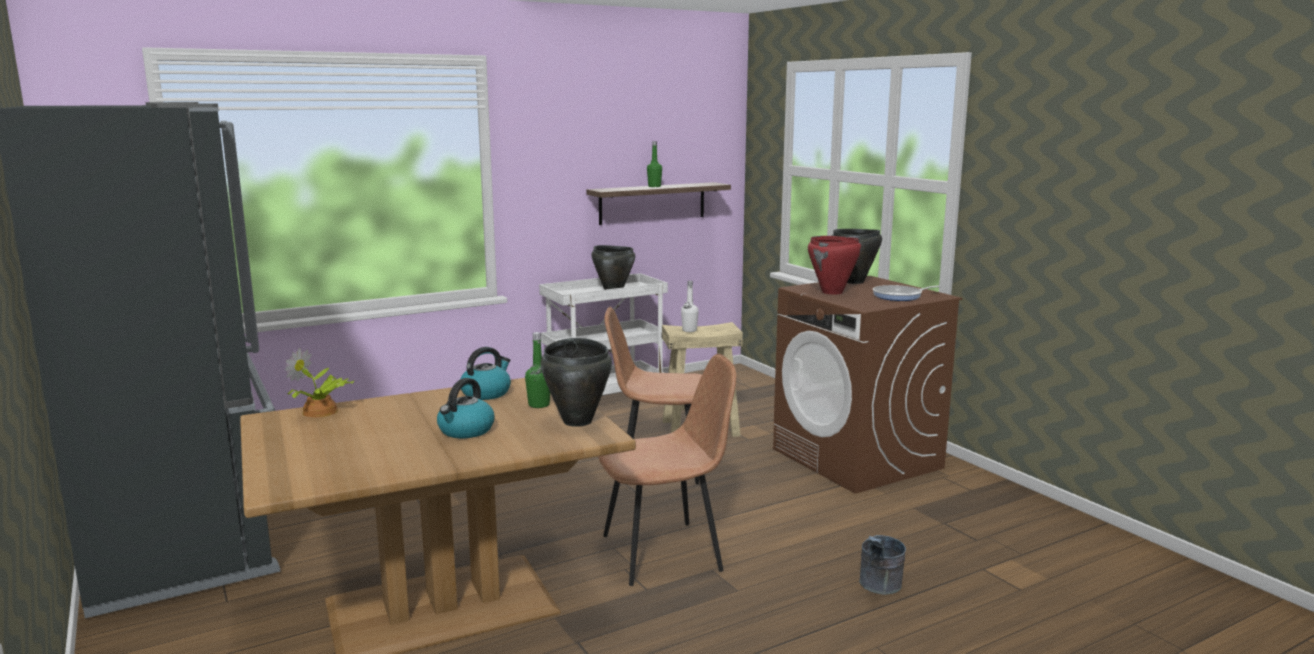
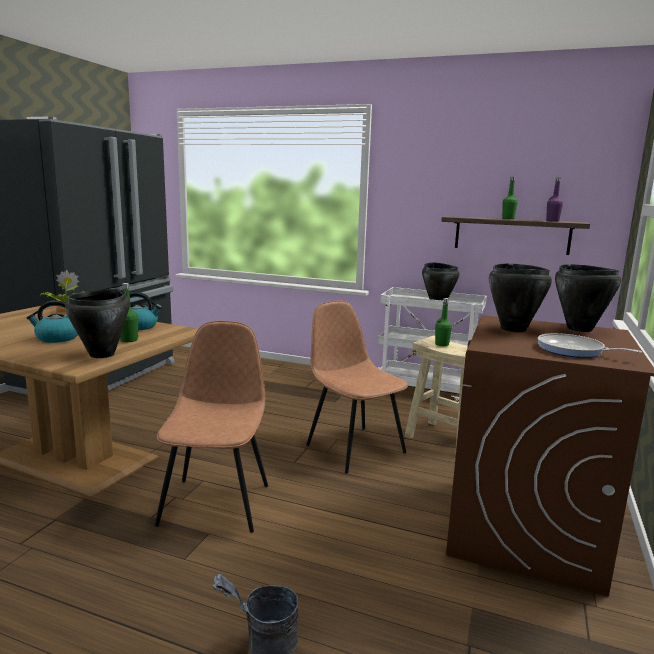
camera: 50 degrees right, 0 degrees up
(665, 552) = (216, 502): brown chair -> brown chair turned 120 degrees counterclockwise
(689, 330) = (442, 344): white bottle -> green bottle
(696, 185) = (552, 221): none -> purple bottle
(832, 292) = (513, 329): red cooking pot -> black cooking pot

